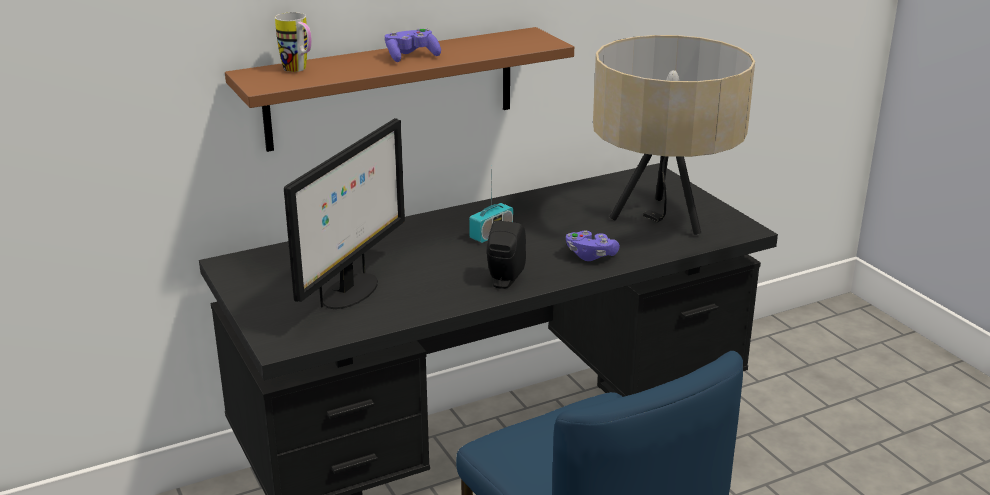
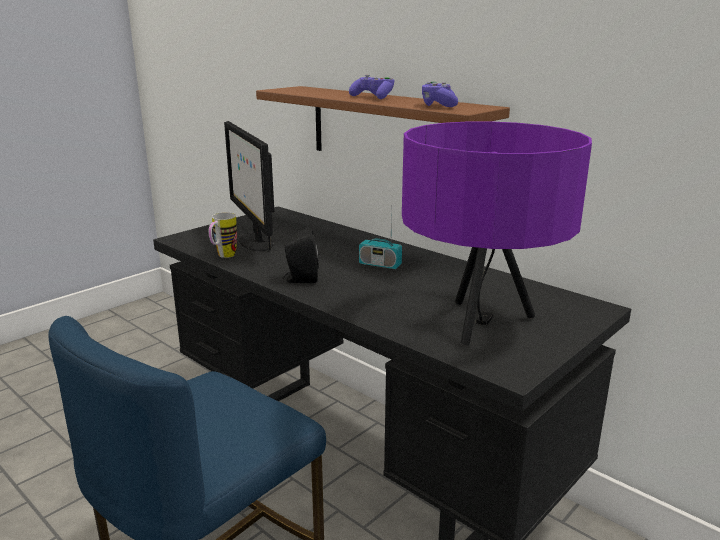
camera: 70 degrees right, 5 degrees down
(299, 70) = (314, 90): mug -> mug (223, 256)
(350, 292) = (255, 242): monitor -> monitor turned 60 degrees clockwise
(590, 255) = (372, 303): purple game controller -> purple game controller (439, 105)
(662, 221) = (480, 325): beige table lamp -> purple table lamp

